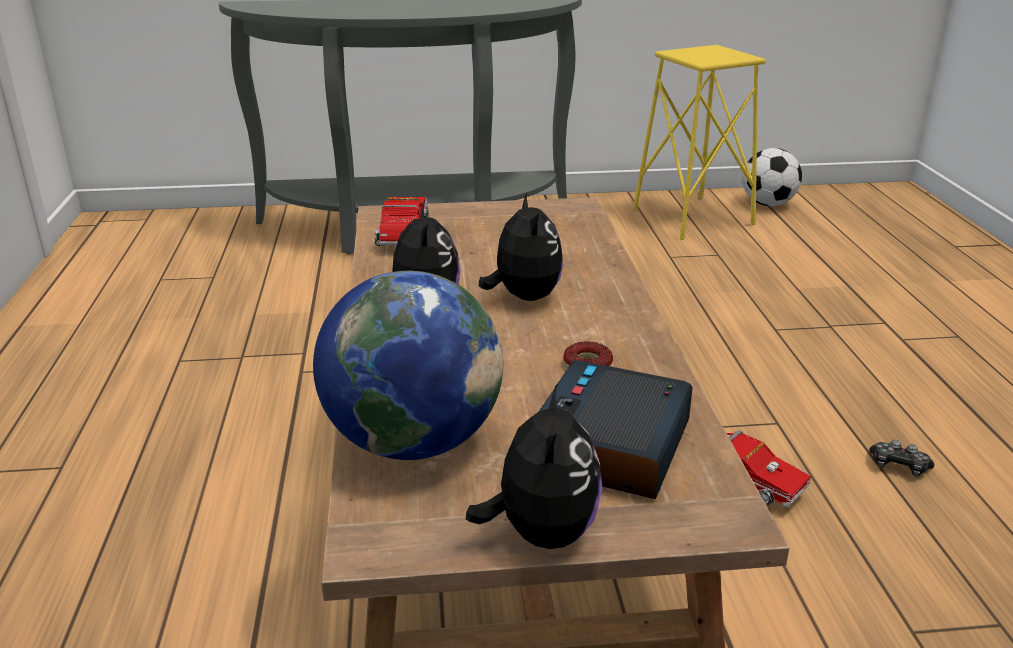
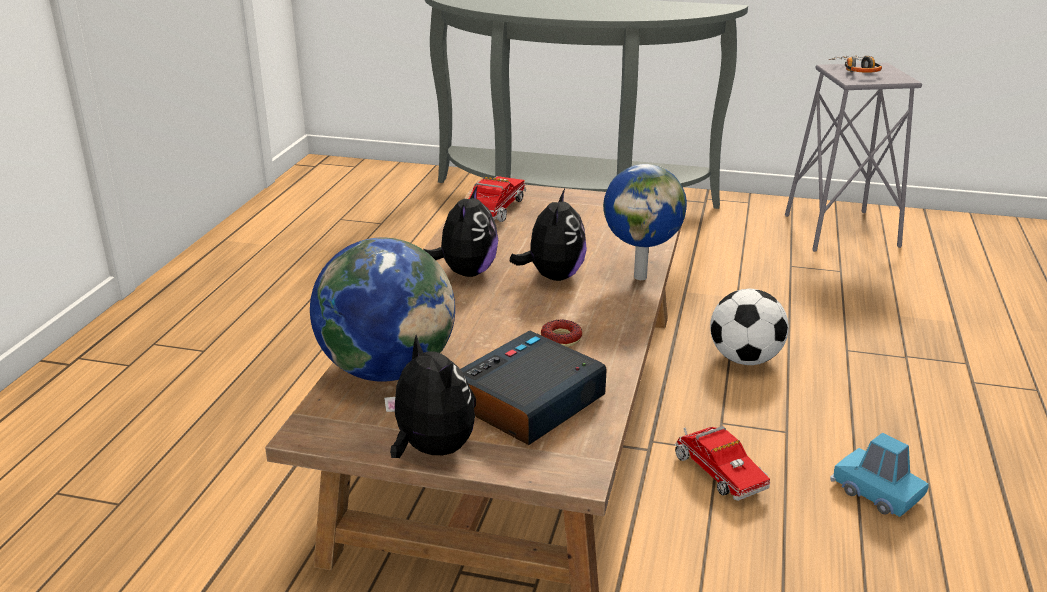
camera: 20 degrees right, 0 degrees up
(541, 532) = (430, 449): plush toy -> plush toy turned 60 degrees counterclockwise
(616, 281) = (641, 276): none -> globe
(692, 217) = (840, 231): yellow stool -> grey stool
(698, 53) = (857, 70): none -> headphones
(768, 204) = (930, 228): football -> football (745, 359)
(898, 466) = (876, 492): game controller -> blue toy car

